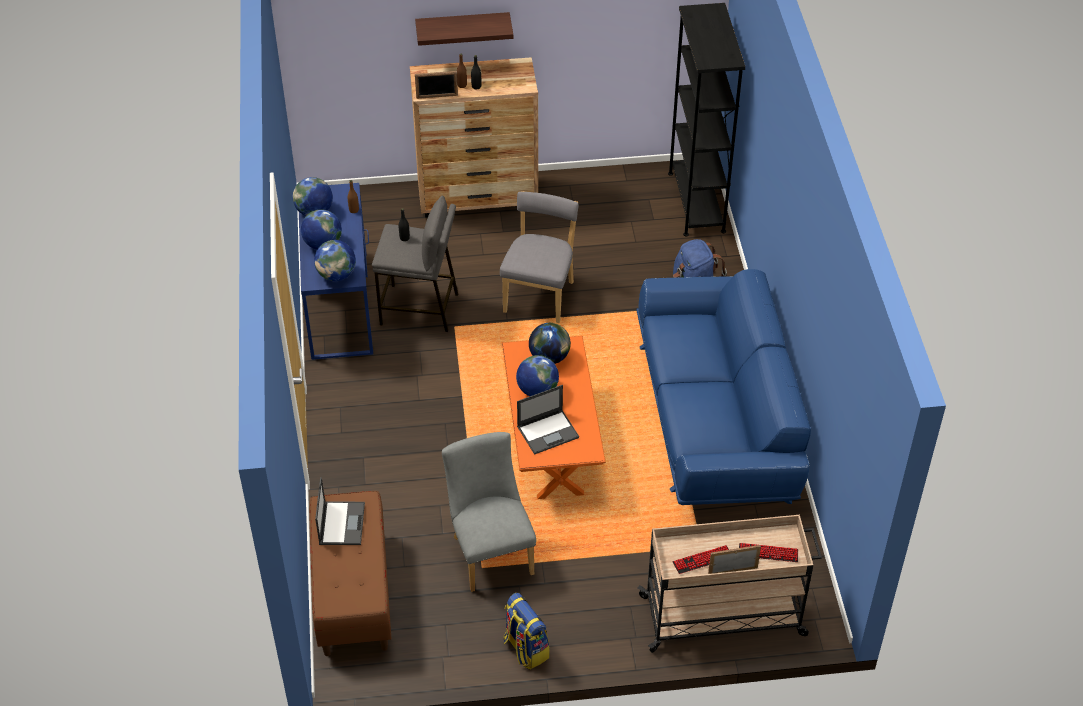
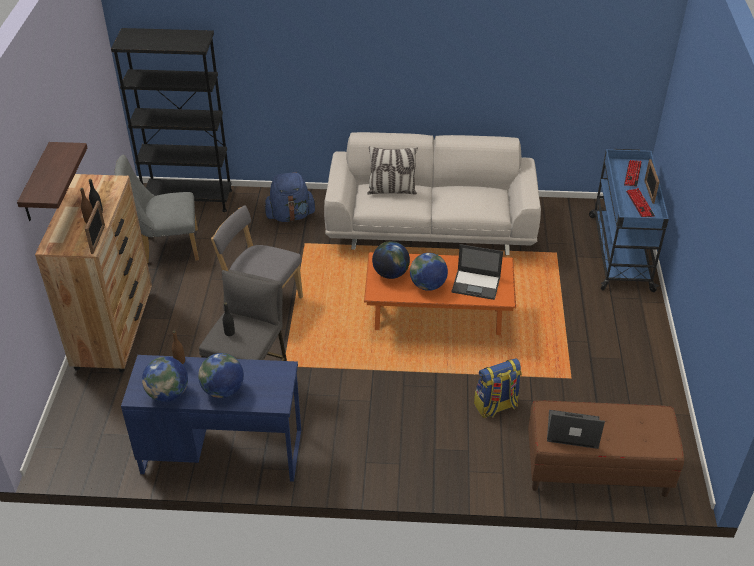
camera: 80 degrees left, 5 degrees down
(336, 275) = (274, 382): globe -> none
(490, 550) = (553, 371): grey chair -> grey chair (166, 247)
(525, 648) = (653, 361): backpack -> backpack (496, 406)
(548, 432) = (476, 284): laptop -> laptop turned 120 degrees clockwise
(696, 339) = (392, 191): none -> pillow
(715, 418) = (431, 226): blue sofa -> white sofa
(724, 616) = (620, 251): beige cart -> blue cart

